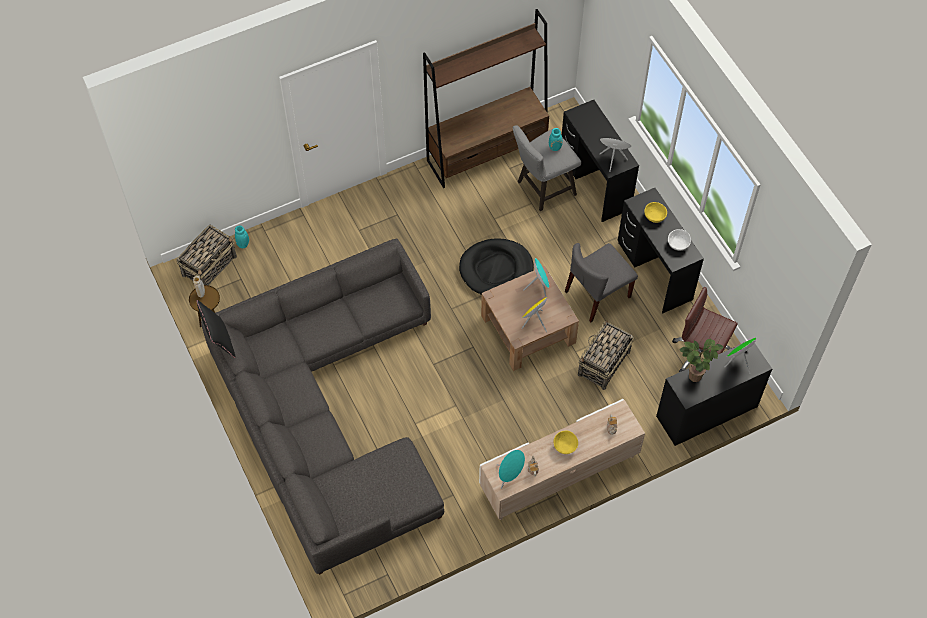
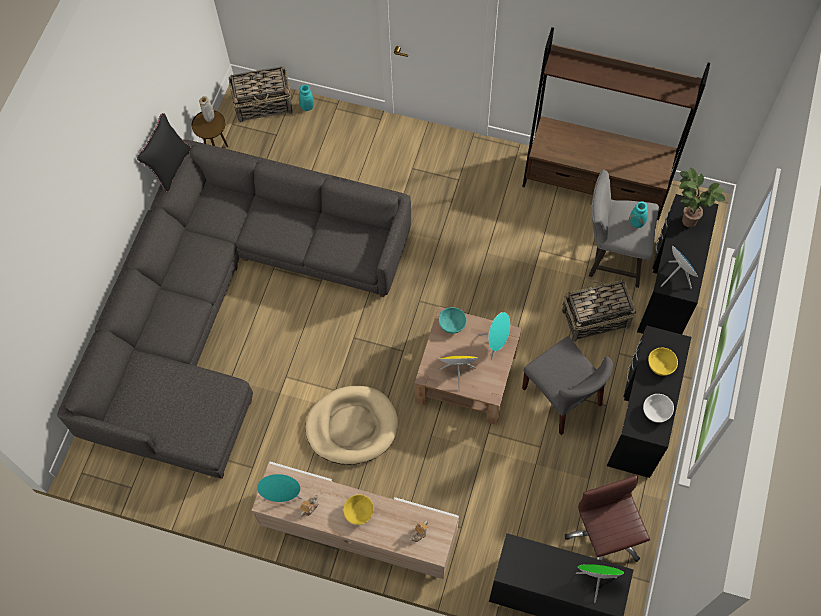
camera: 45 degrees right, 5 degrees up
(489, 417) = (352, 426): none -> beige dog bed
(496, 269) = (494, 298): black dog bed -> none
(501, 297) = (451, 324): none -> turquoise bowl
(597, 295) = (562, 397): grey chair -> grey chair turned 135 degrees counterclockwise
(603, 364) = (501, 466): basket -> basket (594, 319)
(693, 378) = (533, 556): potted plant -> potted plant (686, 221)

